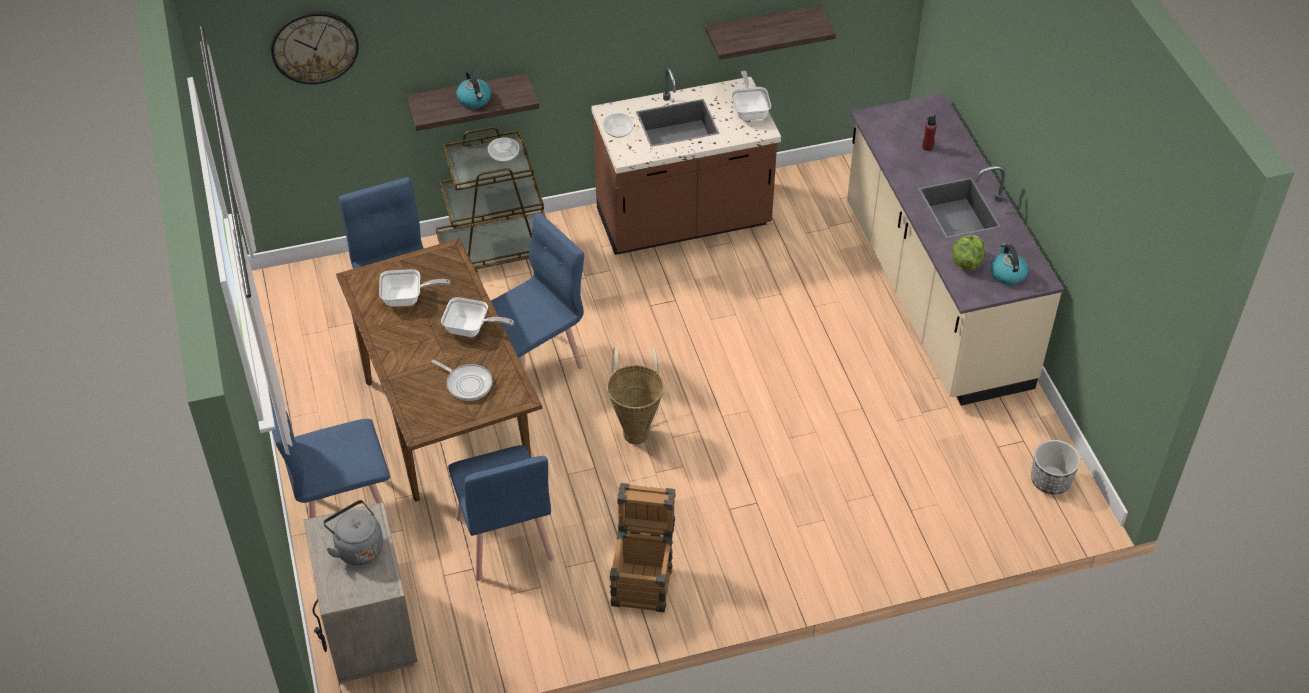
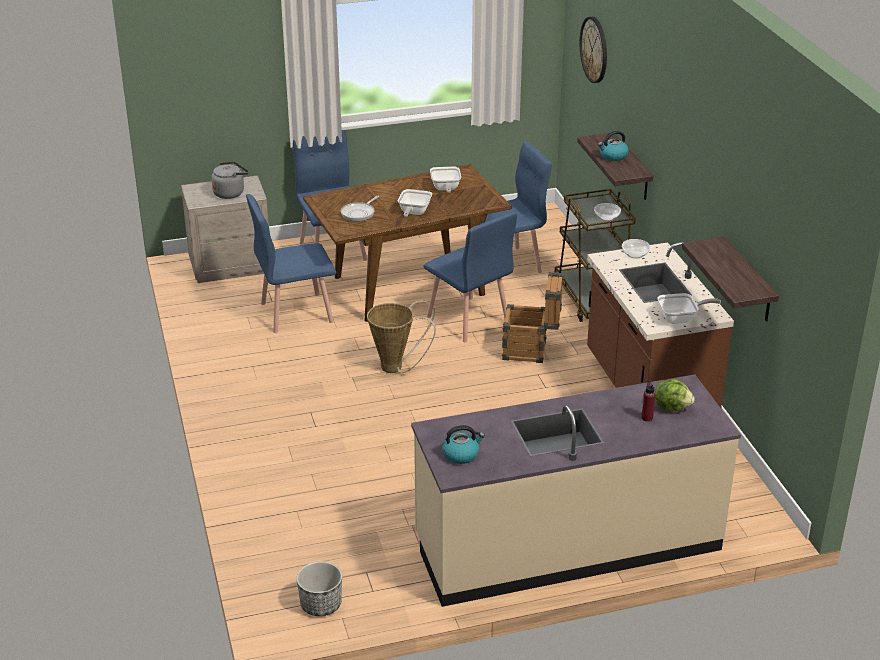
camera: 90 degrees right, 15 degrees down
(643, 579) = (249, 371): crate -> crate (531, 351)
(966, 262) = (476, 430): lettuce -> lettuce (672, 407)

